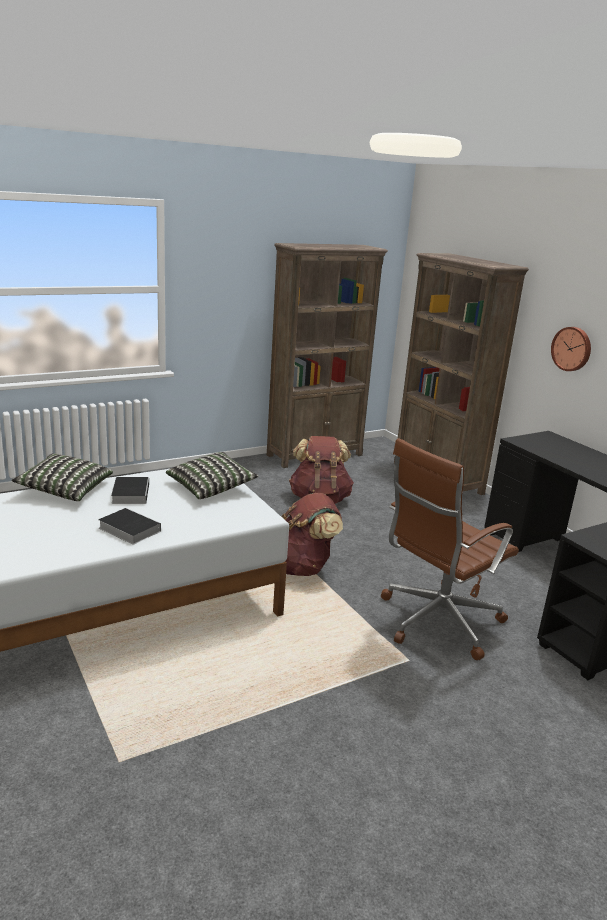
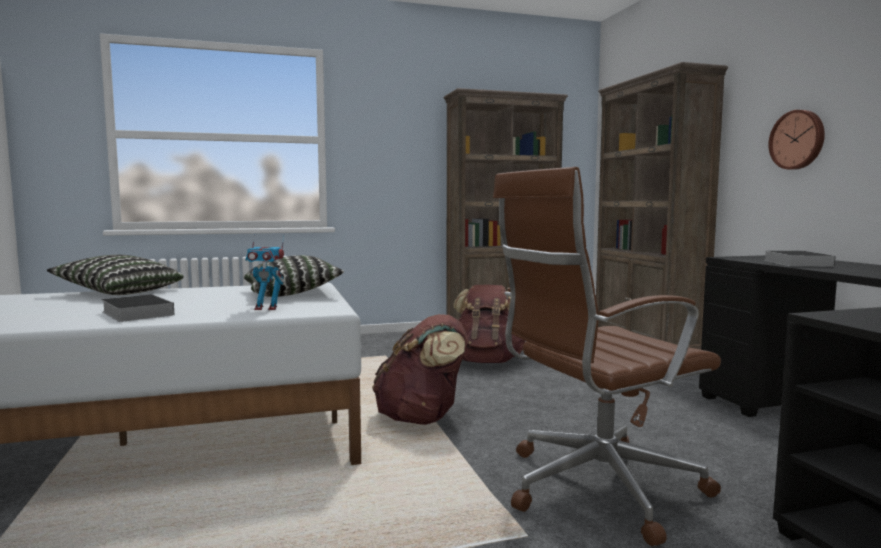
camera: 15 degrees right, 15 degrees down
(130, 493) = (189, 295): book -> book (795, 263)
(217, 516) = (267, 308): none -> toy robot

